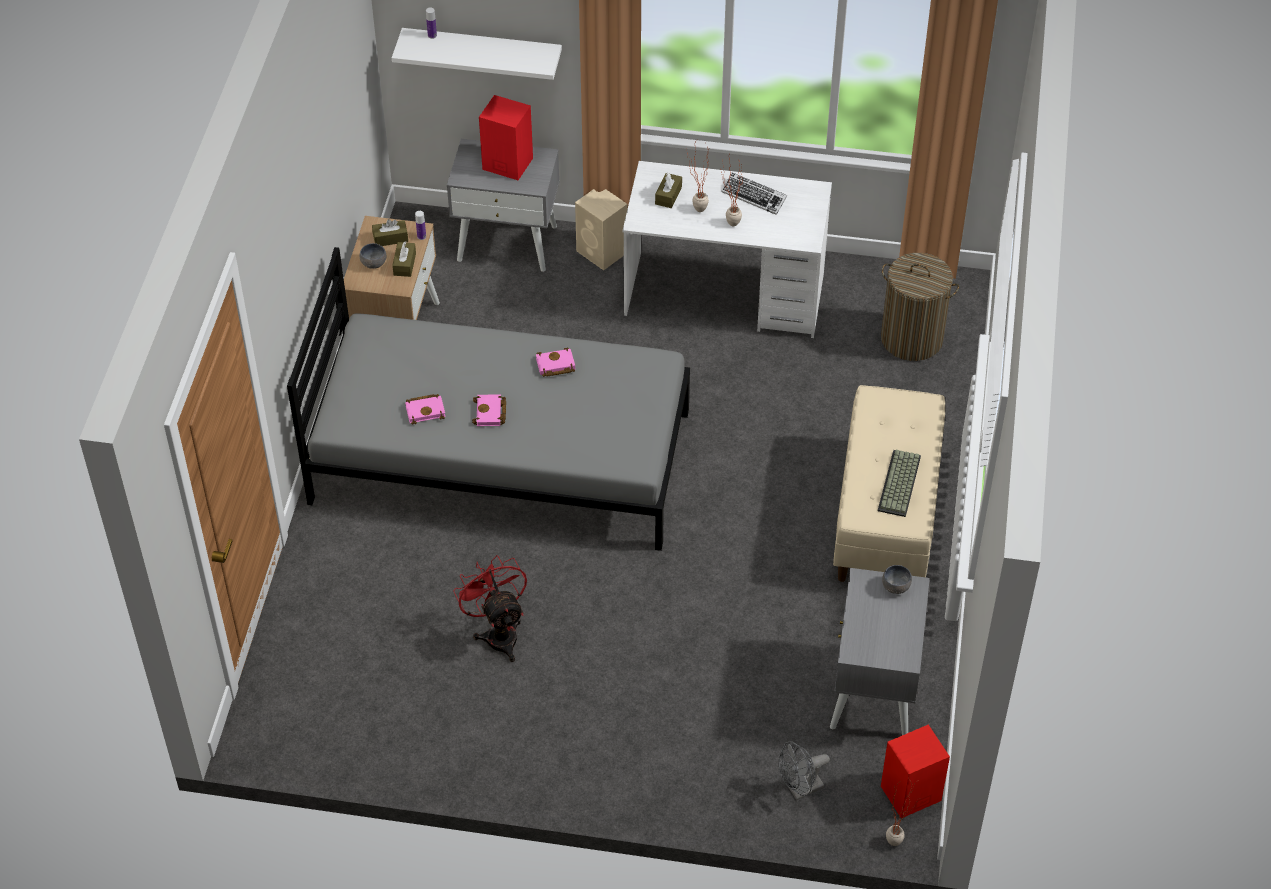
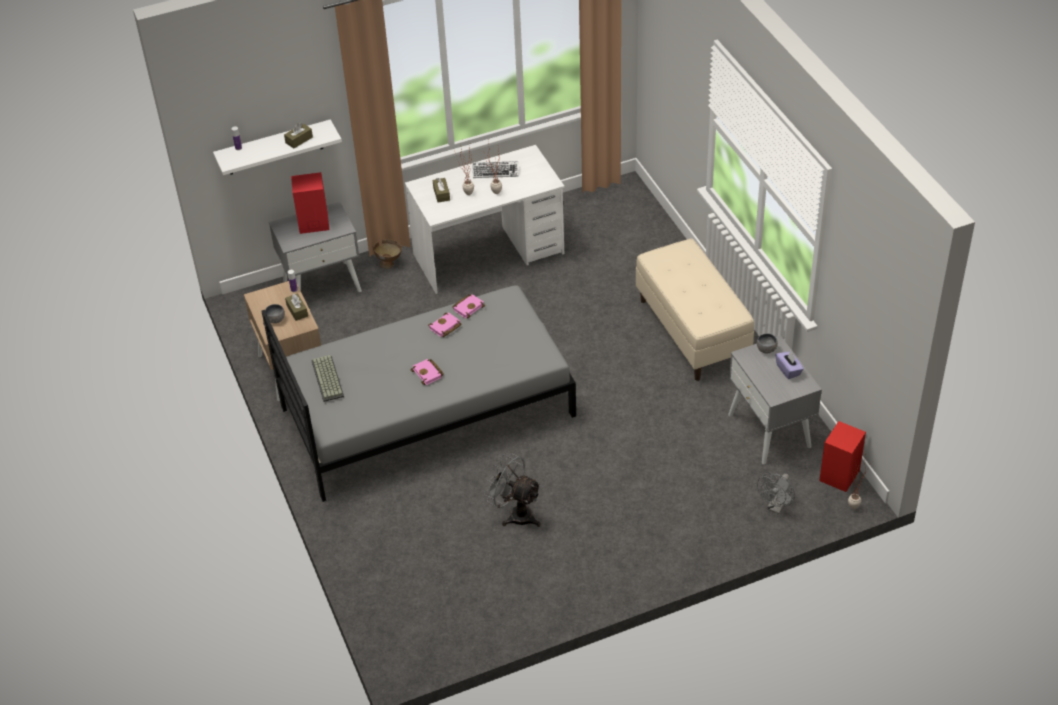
camera: 30 degrees left, 5 degrees down
(390, 238) = (274, 300): brown tissue box -> brown tissue box (299, 140)
(426, 410) = (384, 391): pink book -> pink book (468, 307)
(498, 633) = (516, 514): red fan -> grey fan
(602, 252) = (390, 264): beige speaker -> brown bowl
(900, 484) = (710, 297): keyboard -> keyboard (328, 379)
(900, 628) = (788, 370): none -> purple tissue box
(912, 338) = (622, 228): laundry basket -> none

